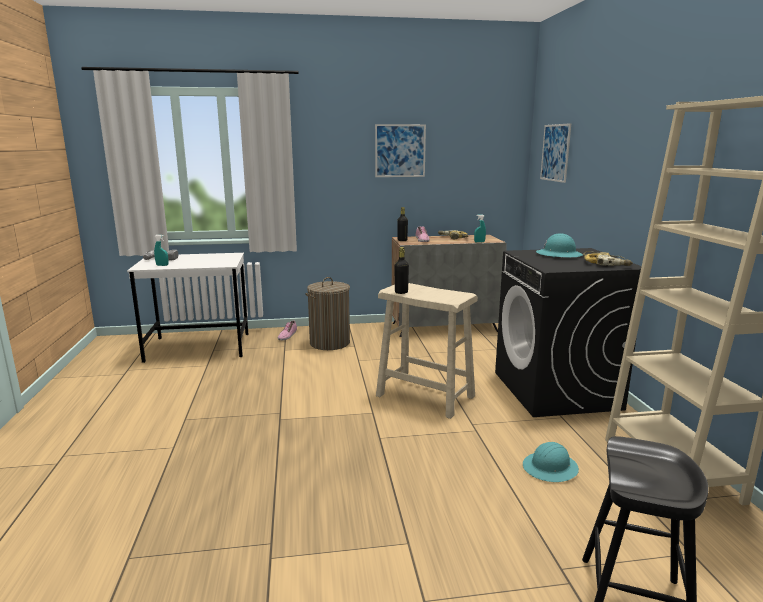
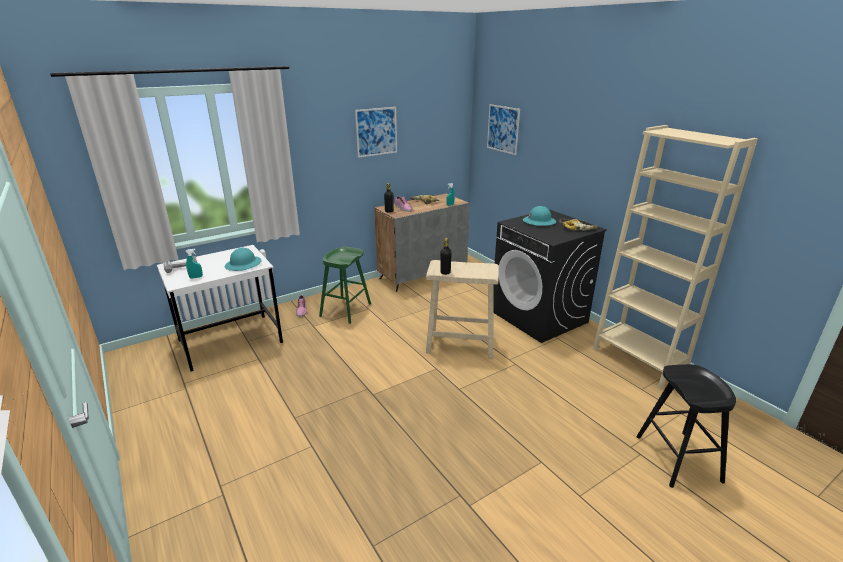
camera: 25 degrees left, 10 degrees up
(330, 343) = (345, 310): laundry basket -> green stool
(550, 468) = (578, 380): turquoise hard hat -> turquoise hard hat (243, 264)

